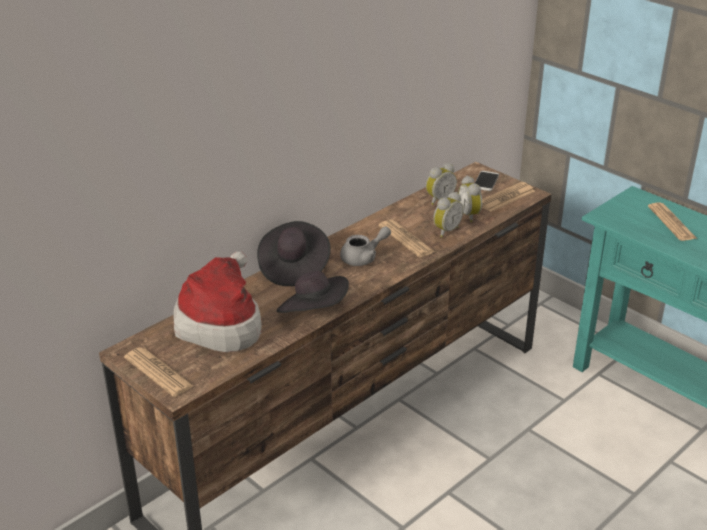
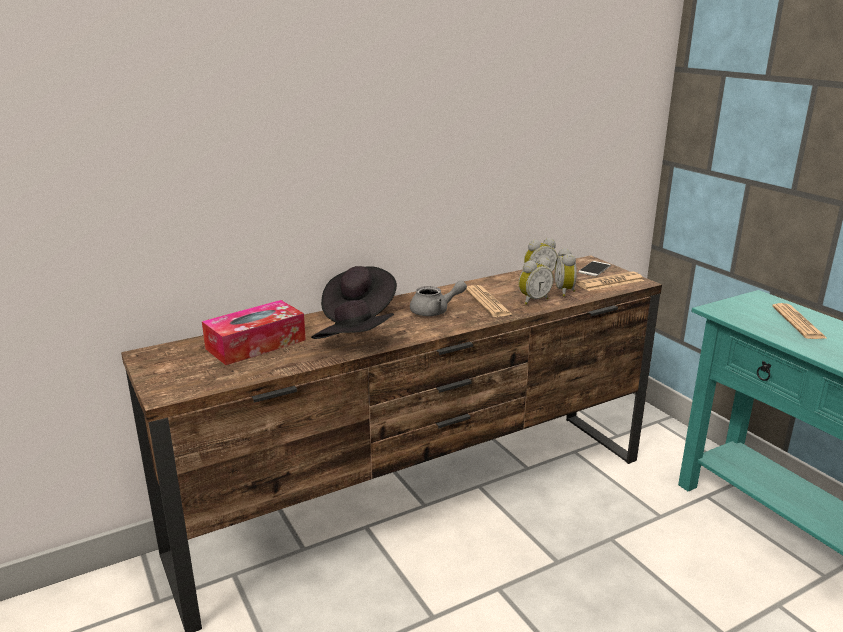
camera: 15 degrees right, 10 degrees down
(158, 372) = (161, 375): newspaper -> none
(221, 323) = (256, 344): hat -> tissue box

